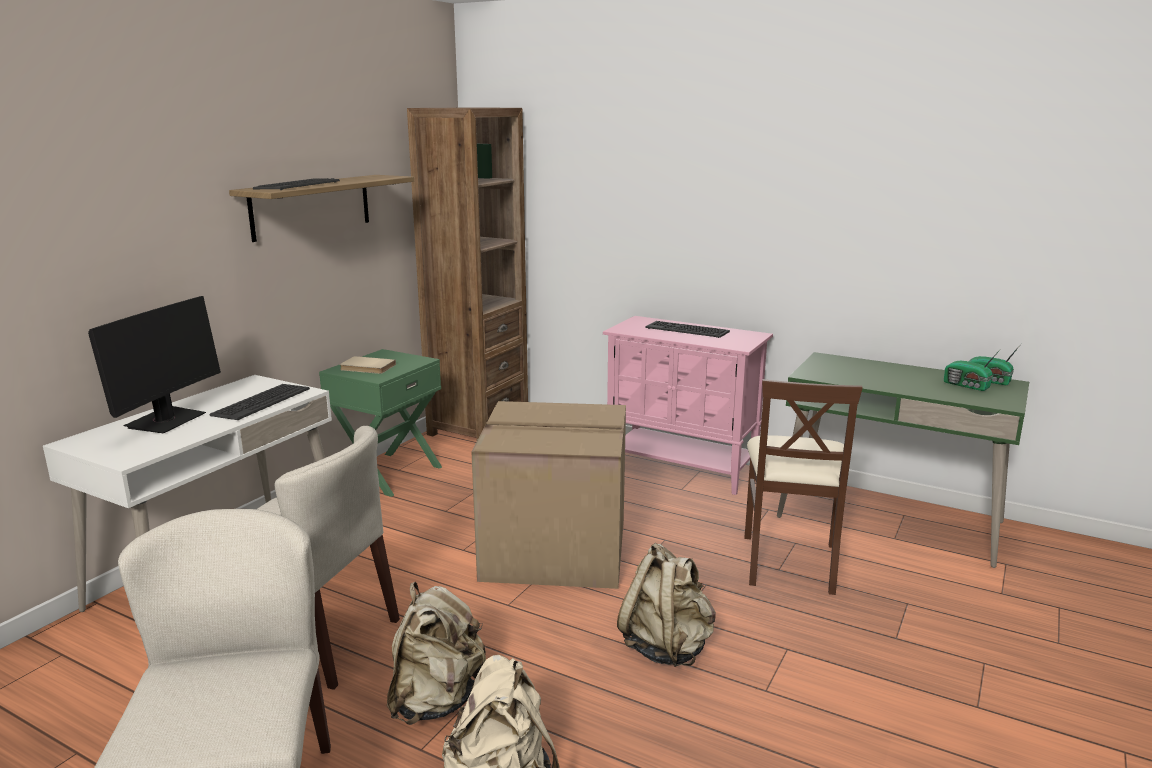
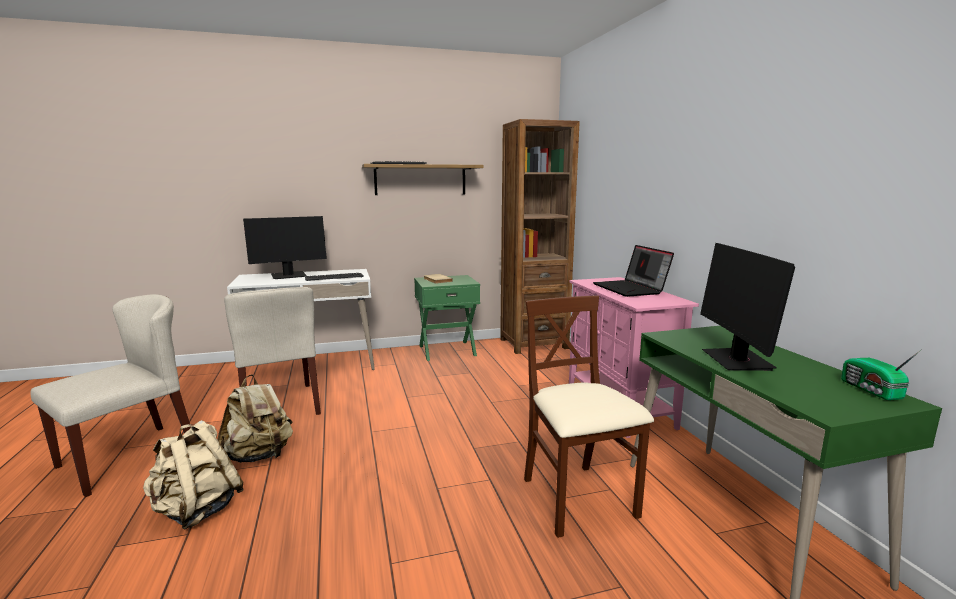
camera: 45 degrees right, 5 degrees down
(552, 550) = (445, 416): cardboard box -> none
(667, 647) = (393, 499): beige backpack -> none
(687, 330) = (631, 289): keyboard -> laptop
(790, 562) = (577, 499): brown chair -> brown chair turned 105 degrees clockwise
(894, 382) = (737, 360): none -> monitor
(967, 386) = (823, 385): radio -> none

